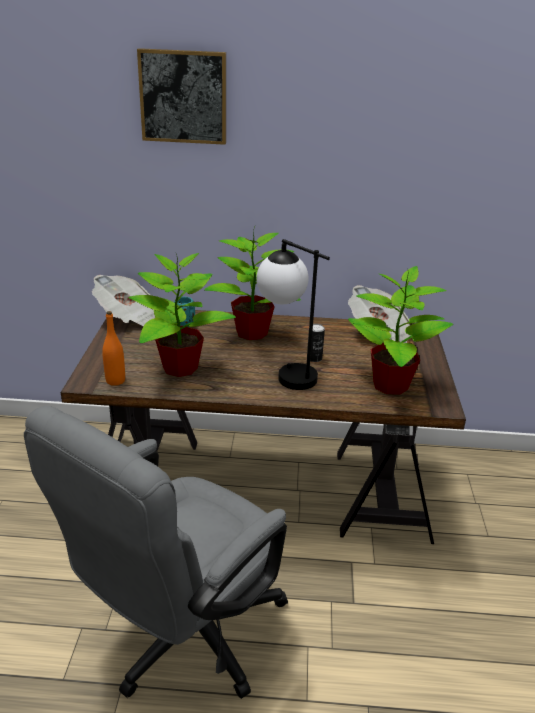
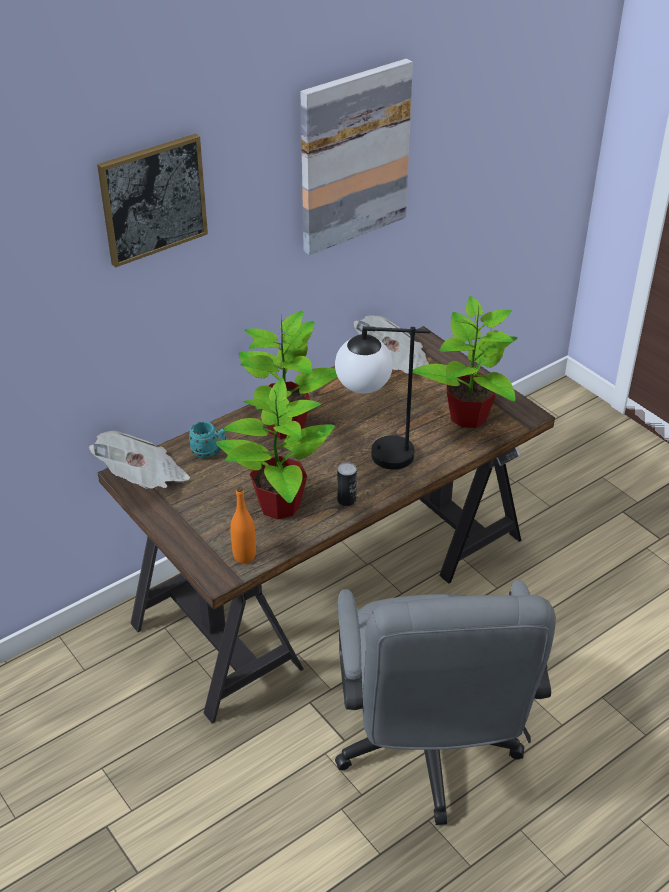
camera: 40 degrees left, 10 degrees up
(314, 358) = (376, 424): can -> can (346, 500)
(380, 130) = (353, 156): none -> picture

